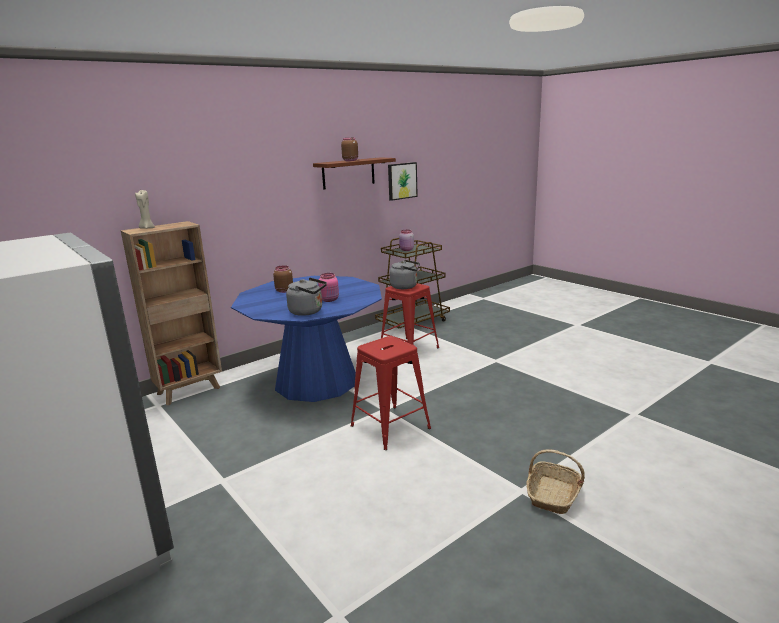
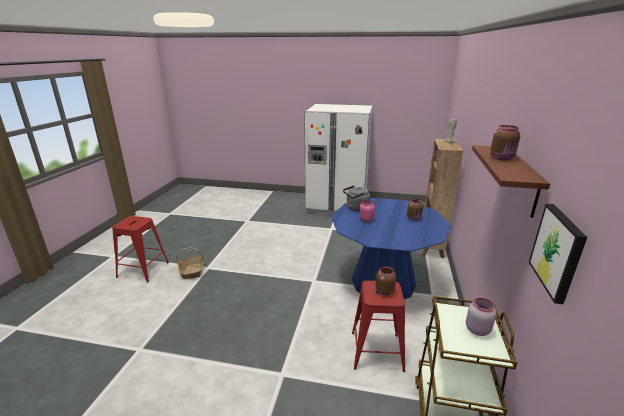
camera: 140 degrees right, 5 degrees up
(390, 427) = (296, 272): red stool -> red stool (143, 270)
(405, 286) = (384, 291): grey kettle -> brown jar

